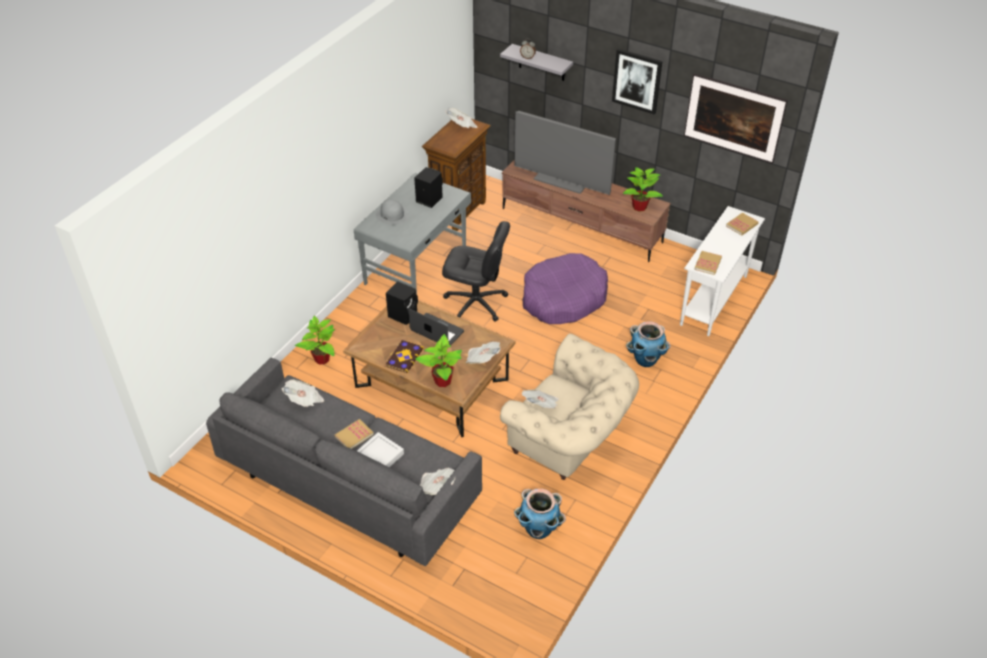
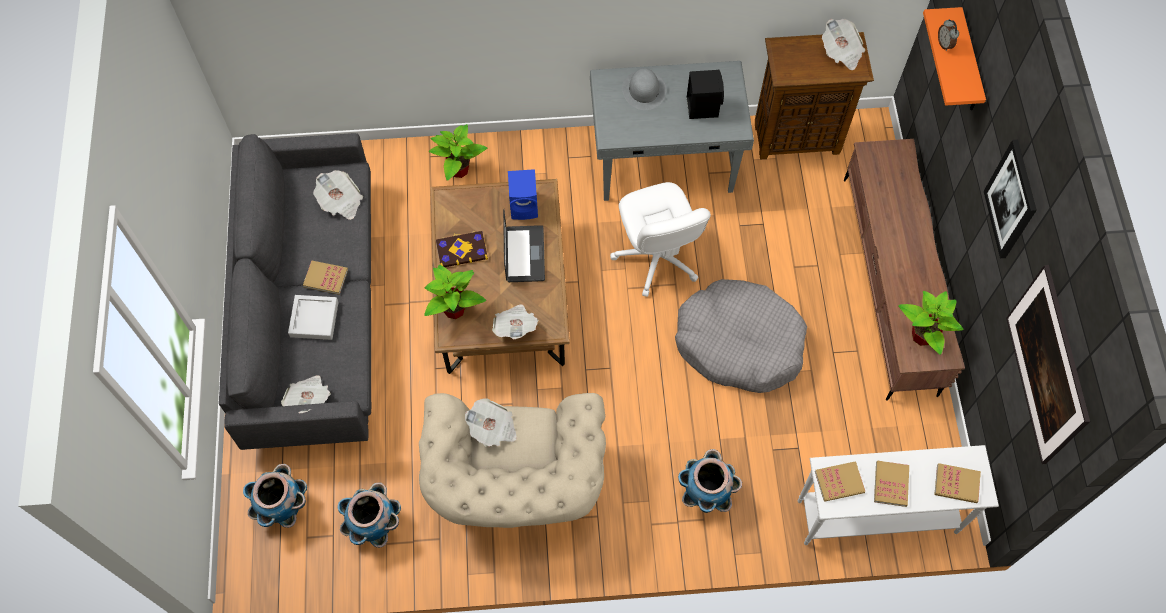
camera: 55 degrees right, 20 degrees up
(403, 314) = (525, 206): black speaker -> blue speaker
(476, 303) = (657, 257): black office chair -> white office chair
(483, 576) = (284, 508): none -> planter
(541, 63) = (968, 64): grey shelf -> orange shelf
(562, 180) = (899, 217): television -> none
(563, 298) = (739, 343): purple dog bed -> grey dog bed
(724, 247) = (891, 484): none -> book

